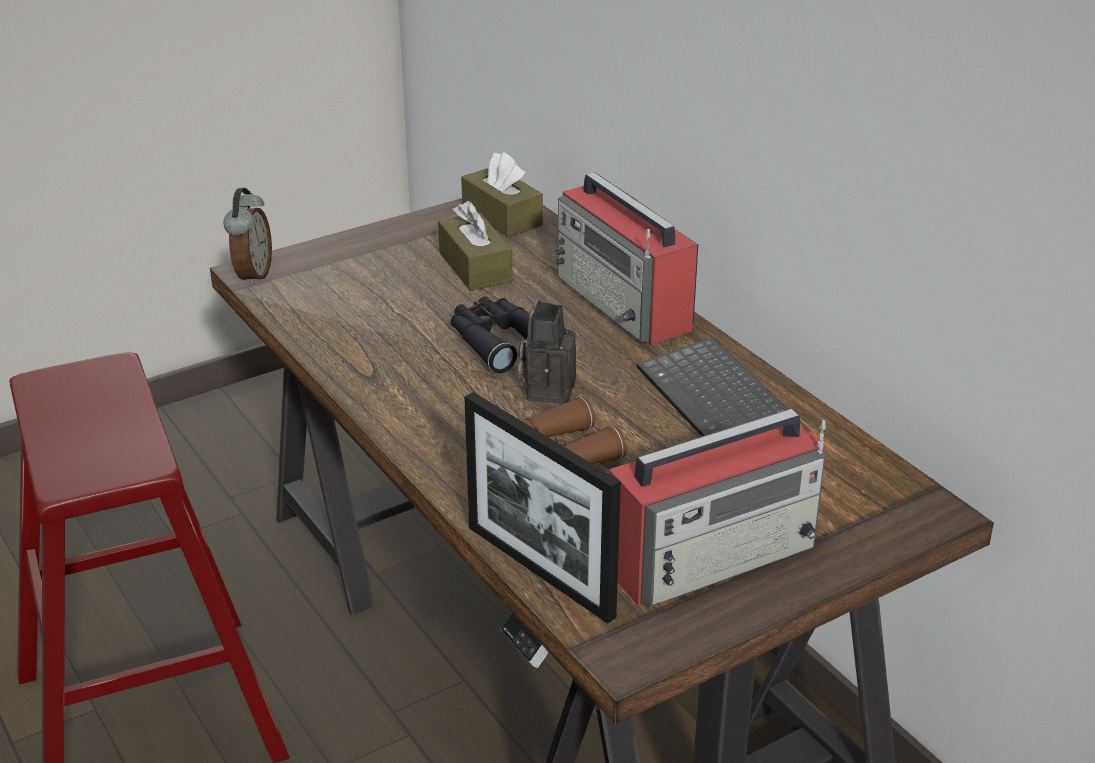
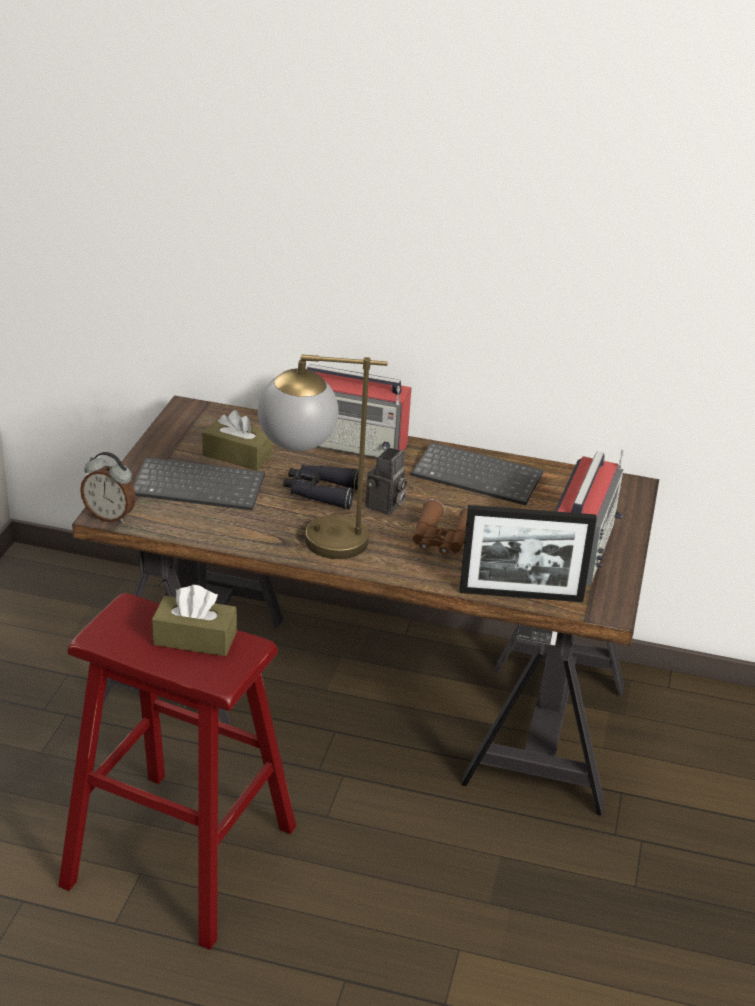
camera: 45 degrees left, 0 degrees up
(252, 275) = (110, 516): alarm clock -> alarm clock turned 150 degrees clockwise
(385, 282) = (200, 486): none -> keyboard
(405, 388) = (312, 540): none -> table lamp
(502, 216) = (202, 418): brown tissue box -> brown tissue box (195, 638)
(547, 389) = (385, 506): camera -> camera turned 120 degrees counterclockwise

